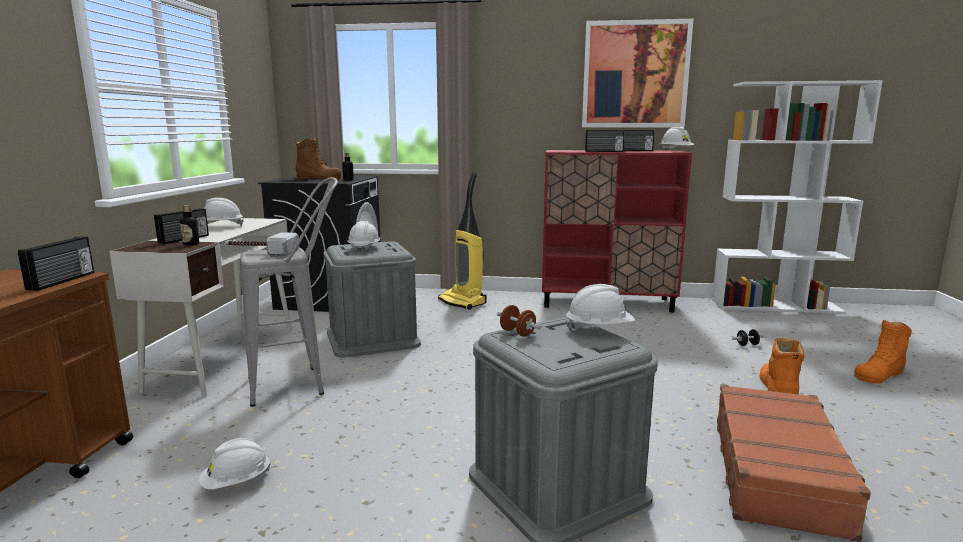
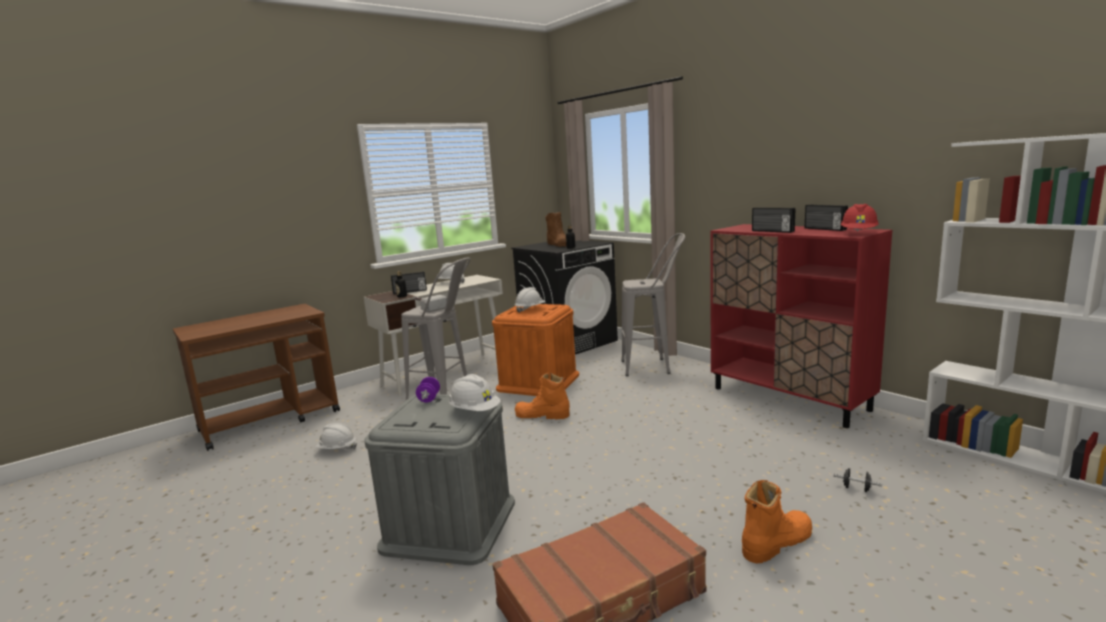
camera: 45 degrees right, 0 degrees up
(63, 281) = (299, 315): radio -> none
(372, 338) = (538, 382): grey storage box -> orange storage box
(463, 302) = (654, 367): vacuum cleaner -> grey stool
(517, 333) = (429, 398): brown dumbbell -> purple dumbbell
(635, 75) = (840, 138): picture -> none
(676, 151) = (859, 234): white hard hat -> red hard hat
(879, 374) = (969, 587): orange boot -> orange boot (542, 415)

